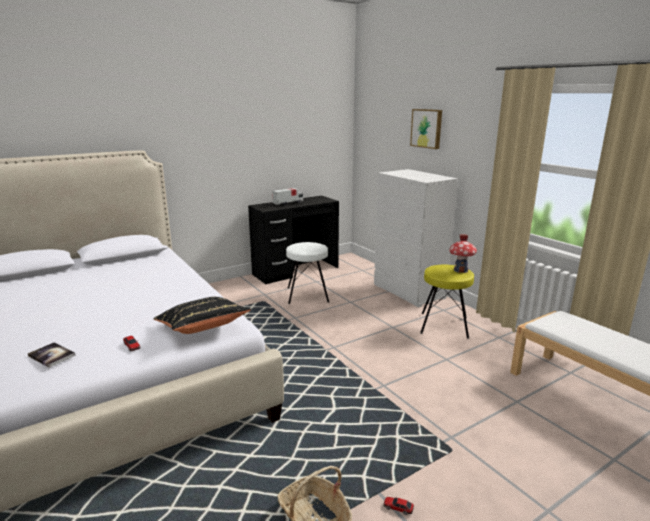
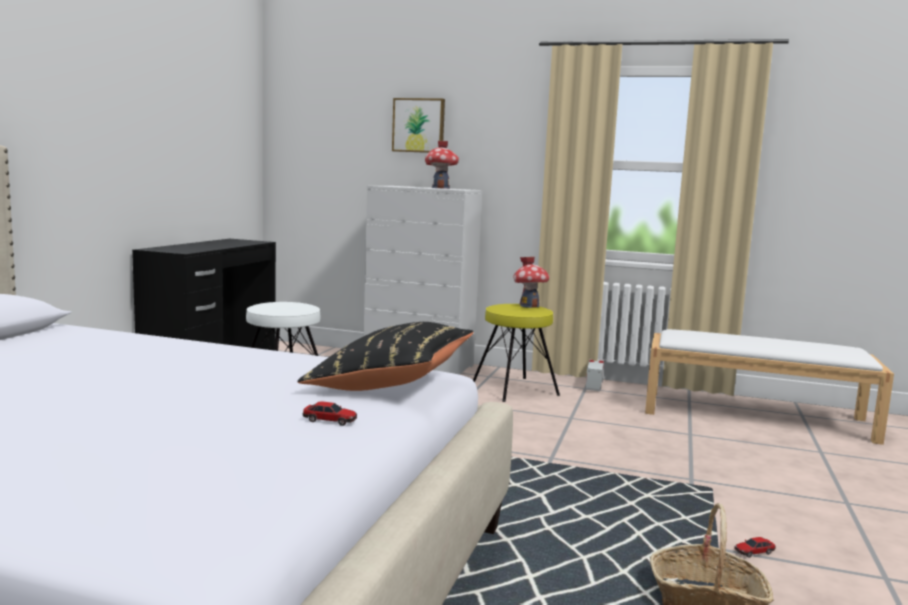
camera: 40 degrees left, 10 degrees down
(51, 355) = (213, 458): book -> none
(288, 203) = (201, 245): toy truck -> toy truck (594, 385)
(425, 176) = (440, 188): none -> toy house

